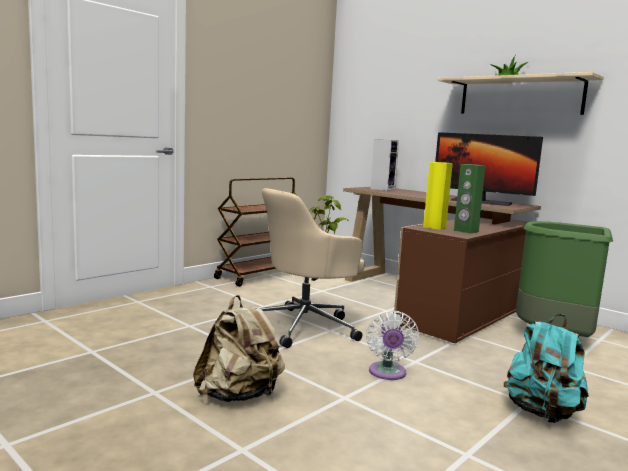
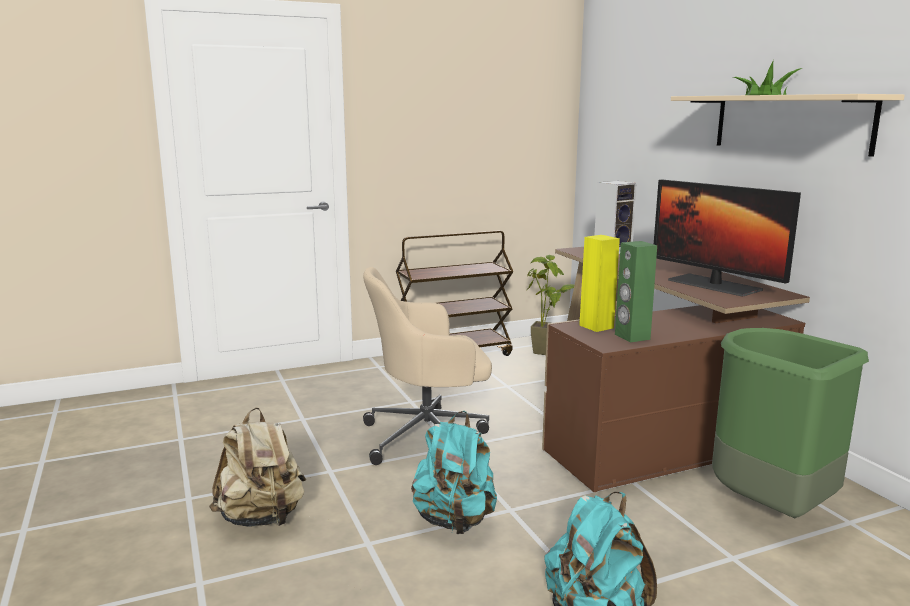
camera: 25 degrees right, 5 degrees up
(387, 373) = (455, 521): white fan -> turquoise backpack

